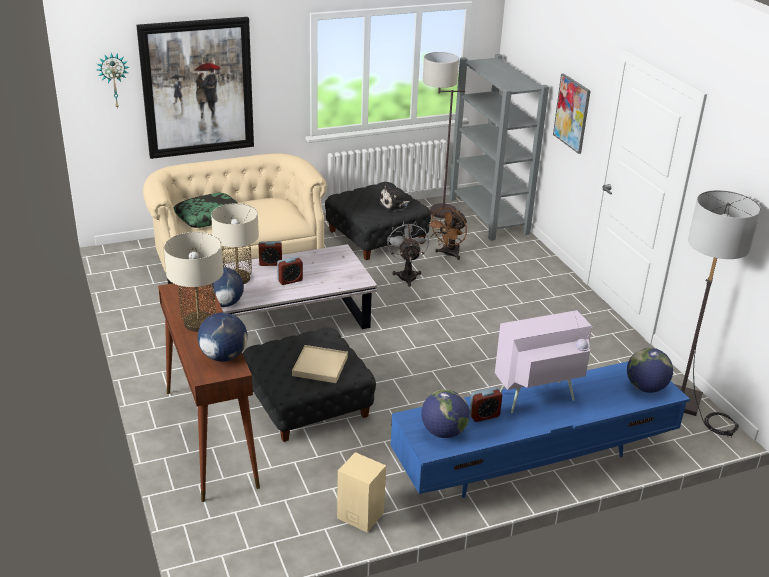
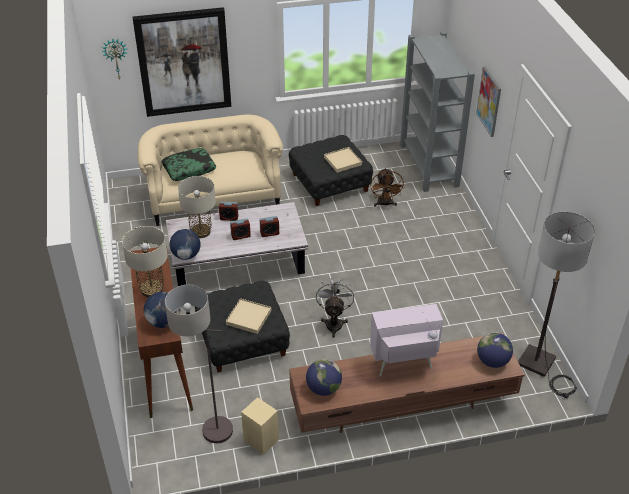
camera: 10 degrees right, 10 degrees up
(394, 205) = (343, 161): plush toy -> beige tray
(407, 275) = (346, 223): grey fan -> grey fan (334, 322)
(435, 212) = (384, 159): grey floor lamp -> grey floor lamp (208, 430)
(448, 254) = (385, 204): brown fan -> brown fan turned 45 degrees counterclockwise
(484, 415) = (358, 376): alarm clock -> alarm clock (269, 233)
(535, 464) = (403, 409): blue tv stand -> brown tv stand

